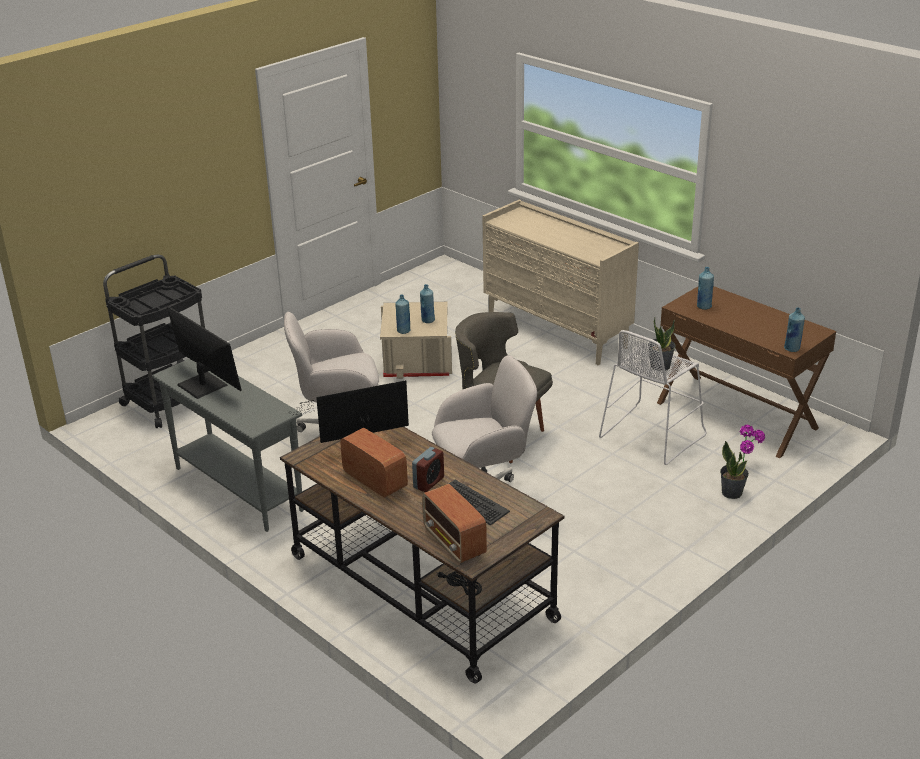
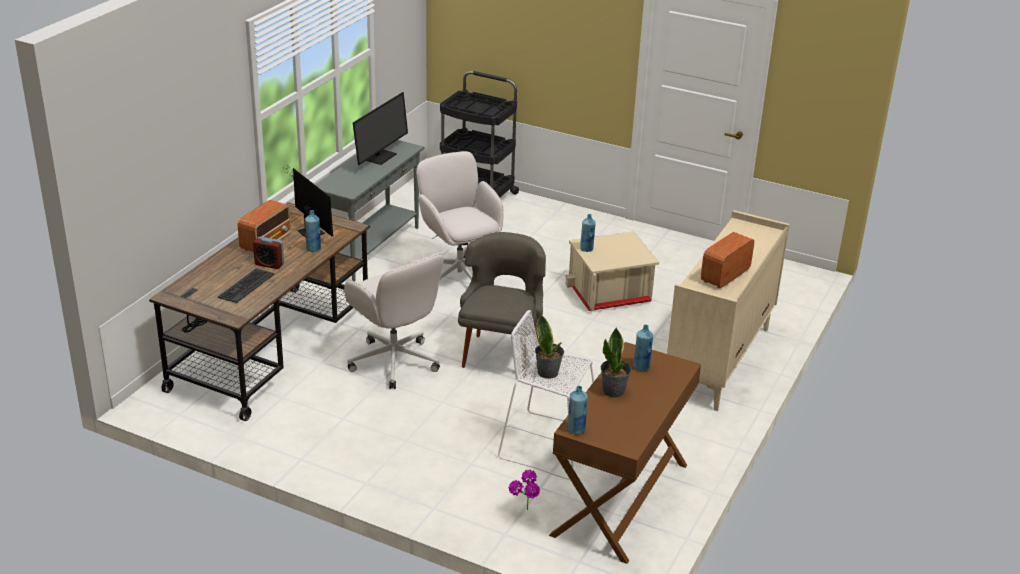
camera: 70 degrees right, 0 degrees up
(427, 320) = (614, 258): blue bottle -> blue bottle (313, 249)
(454, 543) = (191, 286): radio -> radio (724, 276)
(732, 492) = (470, 505): potted plant -> potted plant (614, 390)

